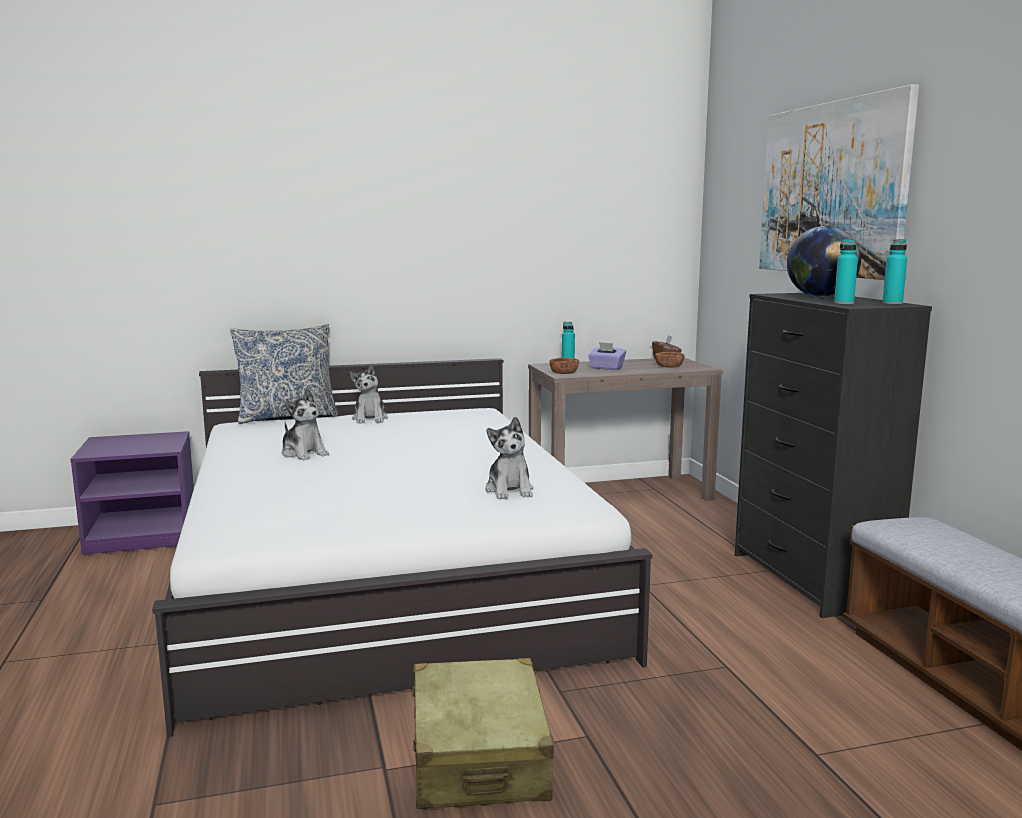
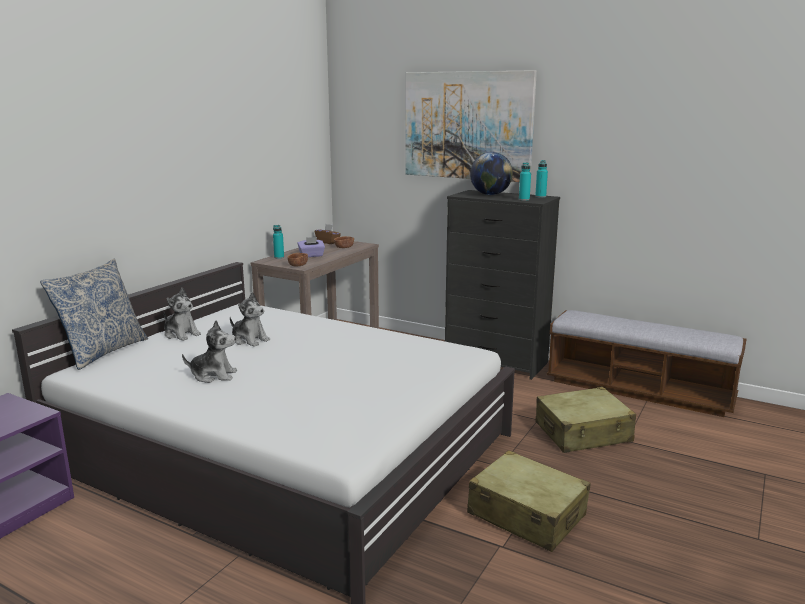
camera: 45 degrees left, 5 degrees up
(510, 490) = (411, 355): plush toy -> plush toy (249, 340)
(762, 712) = (583, 433): none -> beige suitcase

